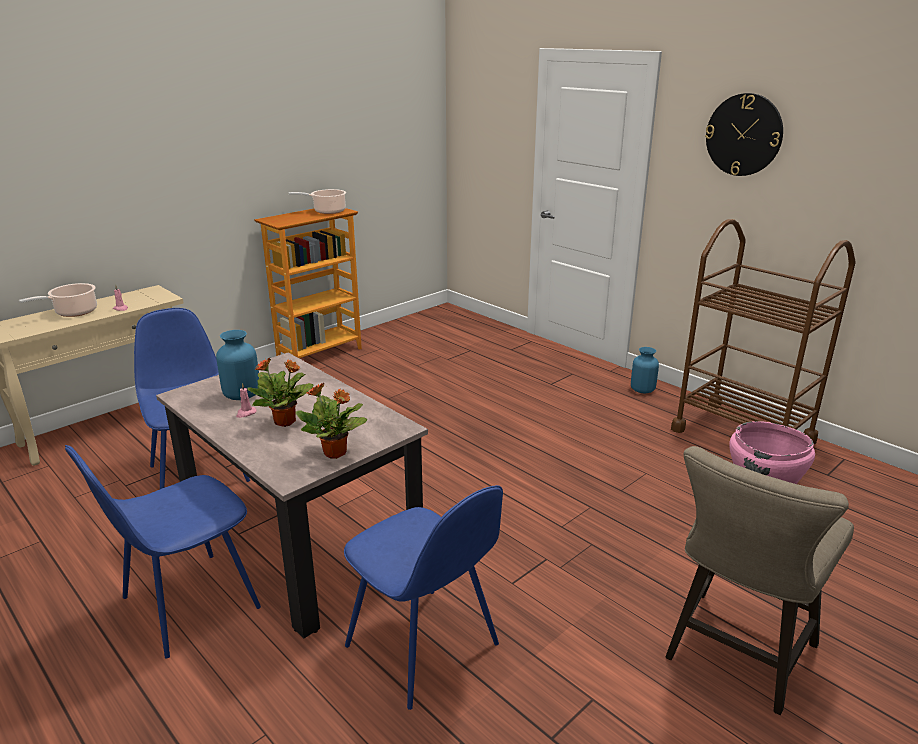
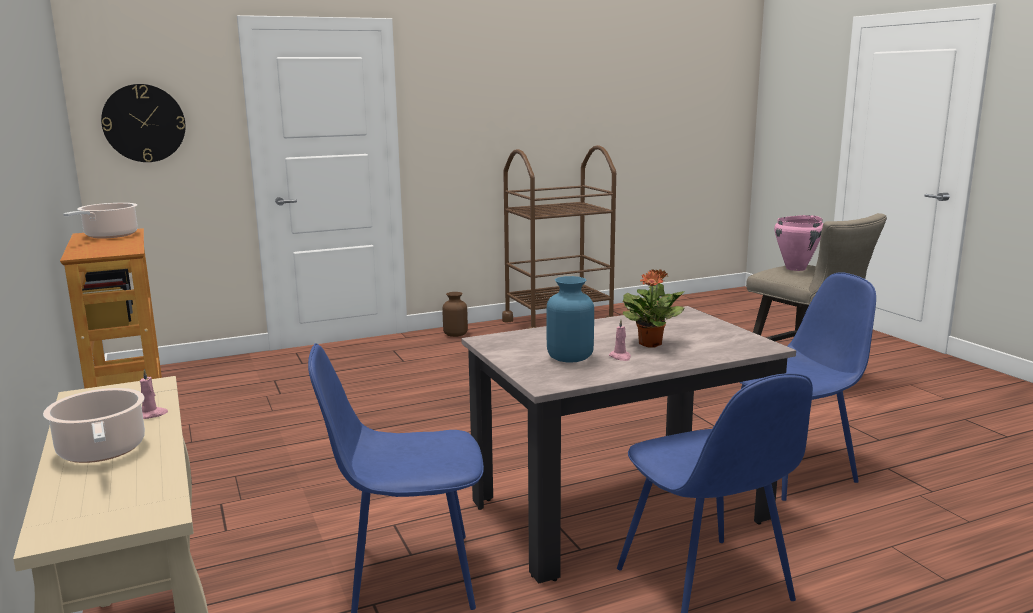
camera: 70 degrees left, 10 degrees down
(335, 453) = (723, 331): potted plant -> none
(642, 389) = (455, 334): blue vase -> brown vase
(744, 135) = (481, 85): wall clock -> wall clock (144, 123)

